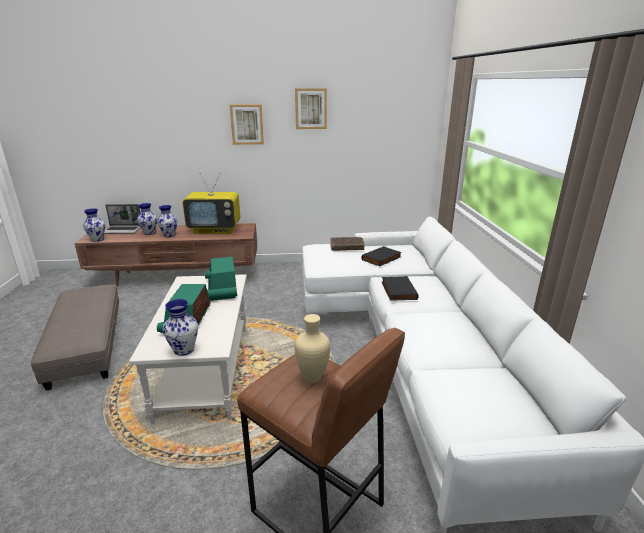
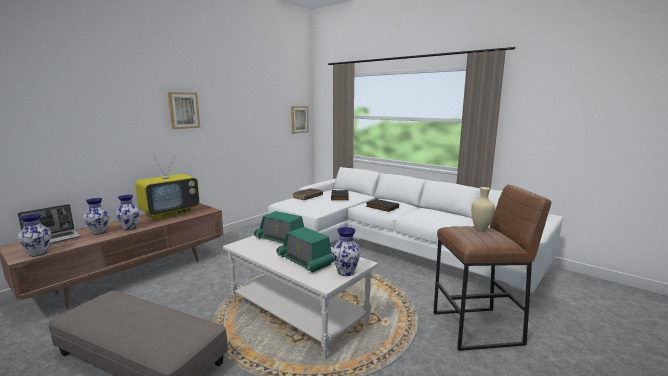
camera: 45 degrees left, 10 degrees down
(311, 109) = (234, 97): picture -> picture (299, 119)

